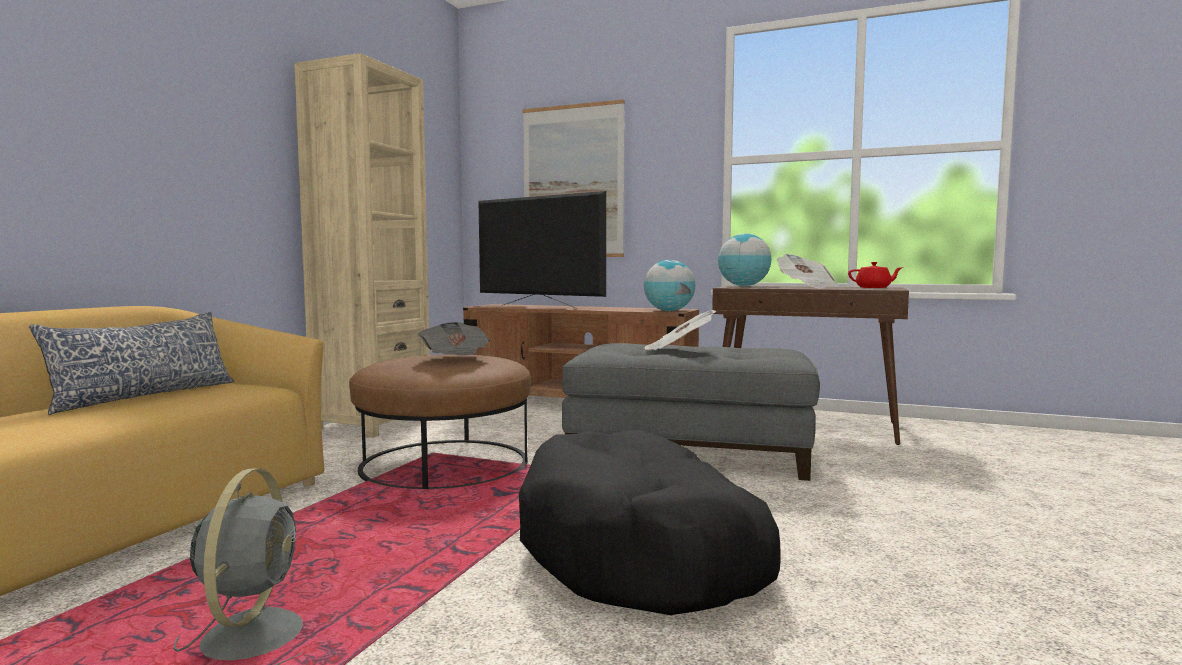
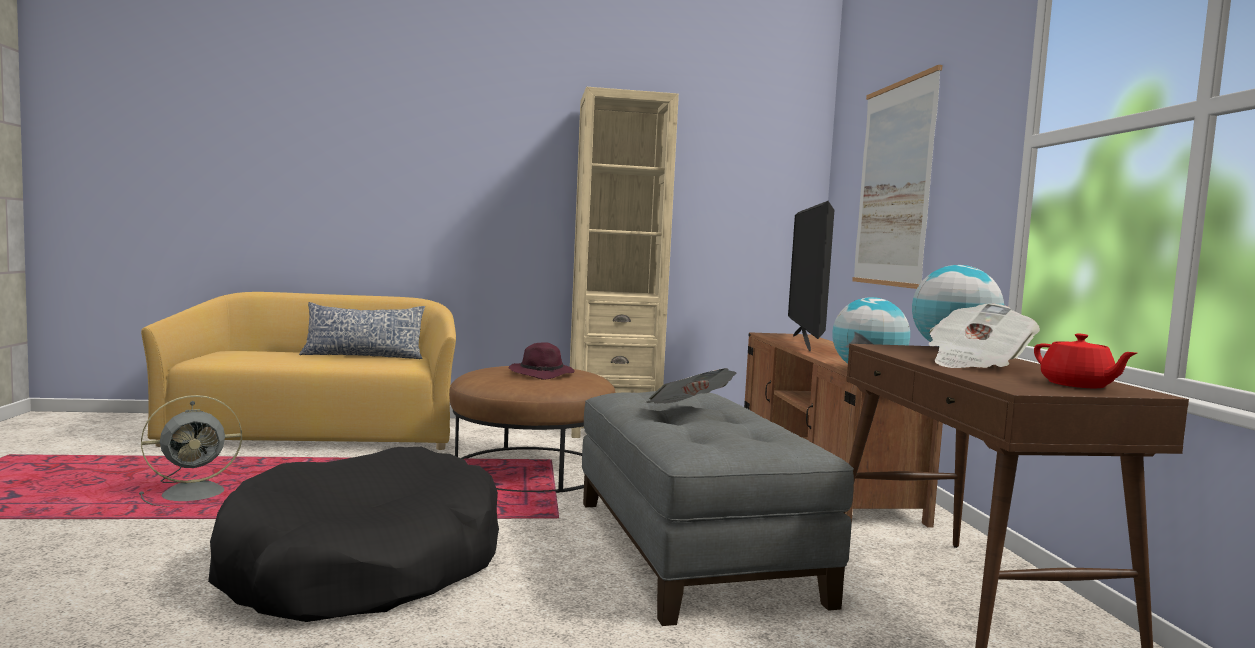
camera: 60 degrees right, 0 degrees up
(456, 360) = (542, 374): newspaper -> purple hat

